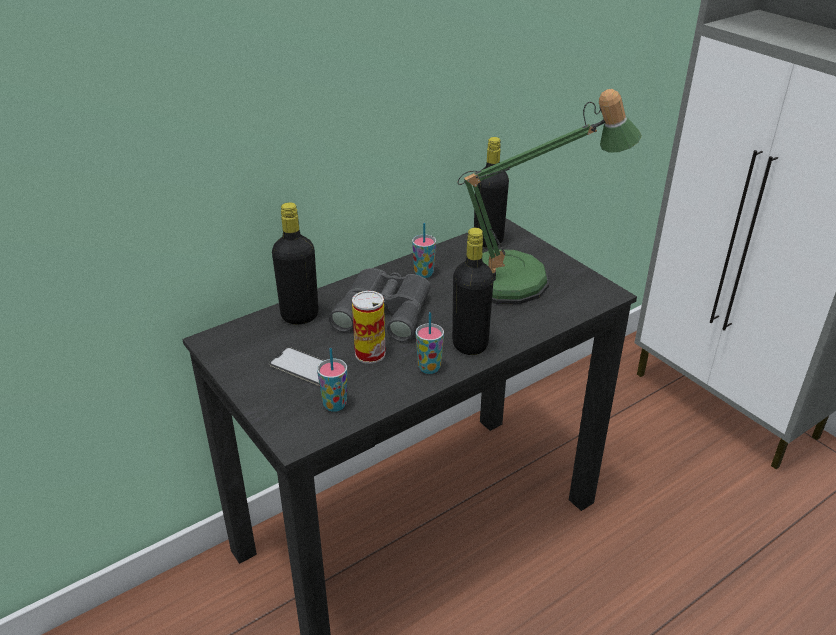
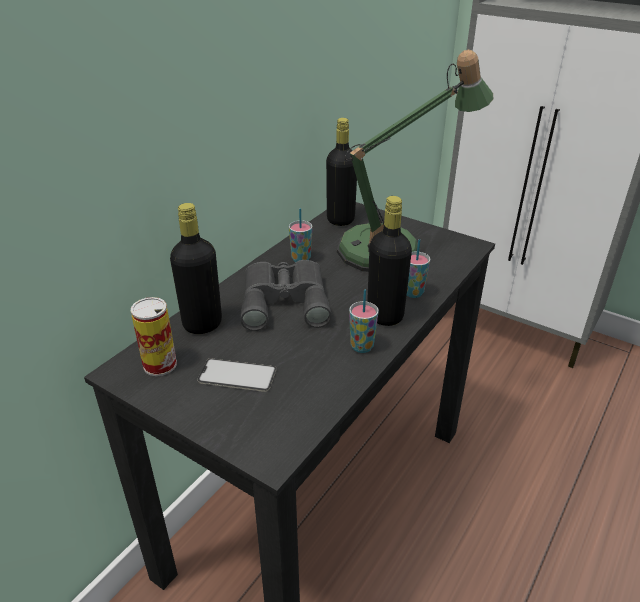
camera: 20 degrees left, 0 degrees up
(335, 405) = (292, 407): cup -> cup (413, 293)
(370, 354) = (296, 346): can -> can (160, 365)

